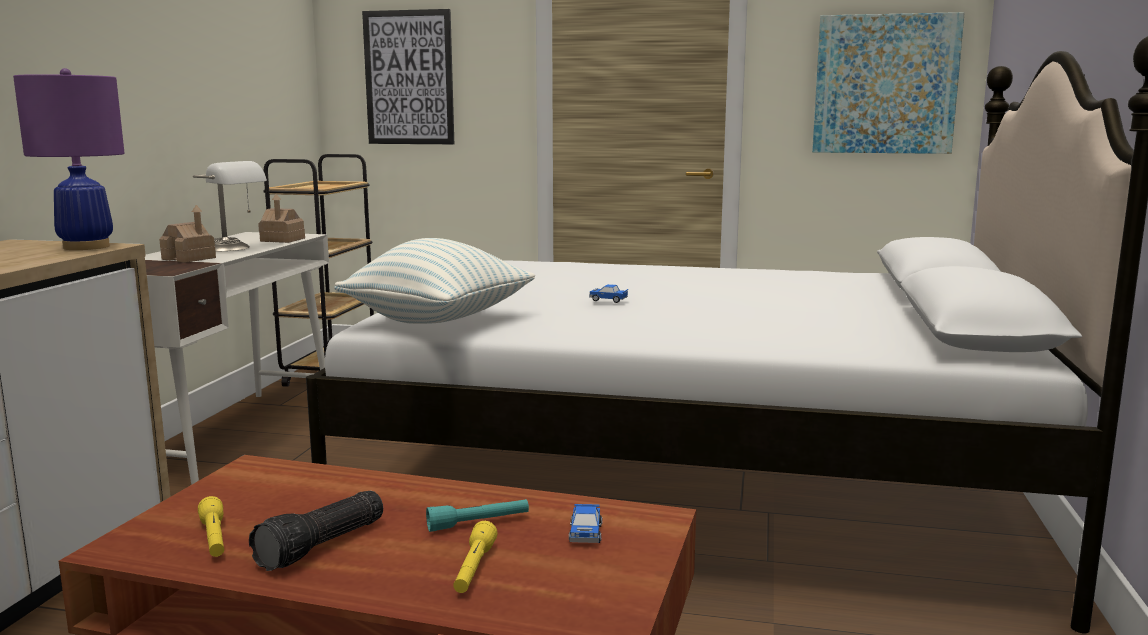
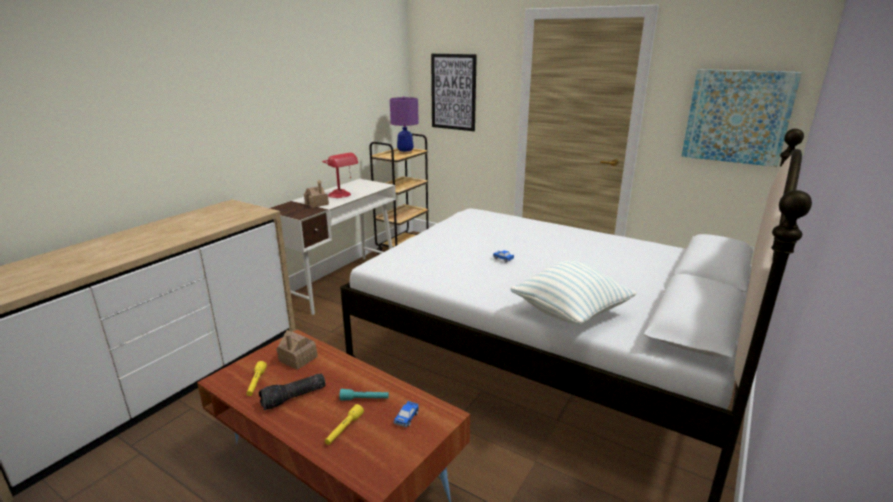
camera: 20 degrees right, 10 degrees up
(86, 247) = (254, 212): purple table lamp -> purple table lamp (405, 152)
(234, 248) = (342, 195): white table lamp -> red table lamp
(282, 240) = (370, 189): toy house -> toy house (298, 359)
(438, 321) = (405, 266): pillow -> pillow (570, 313)

